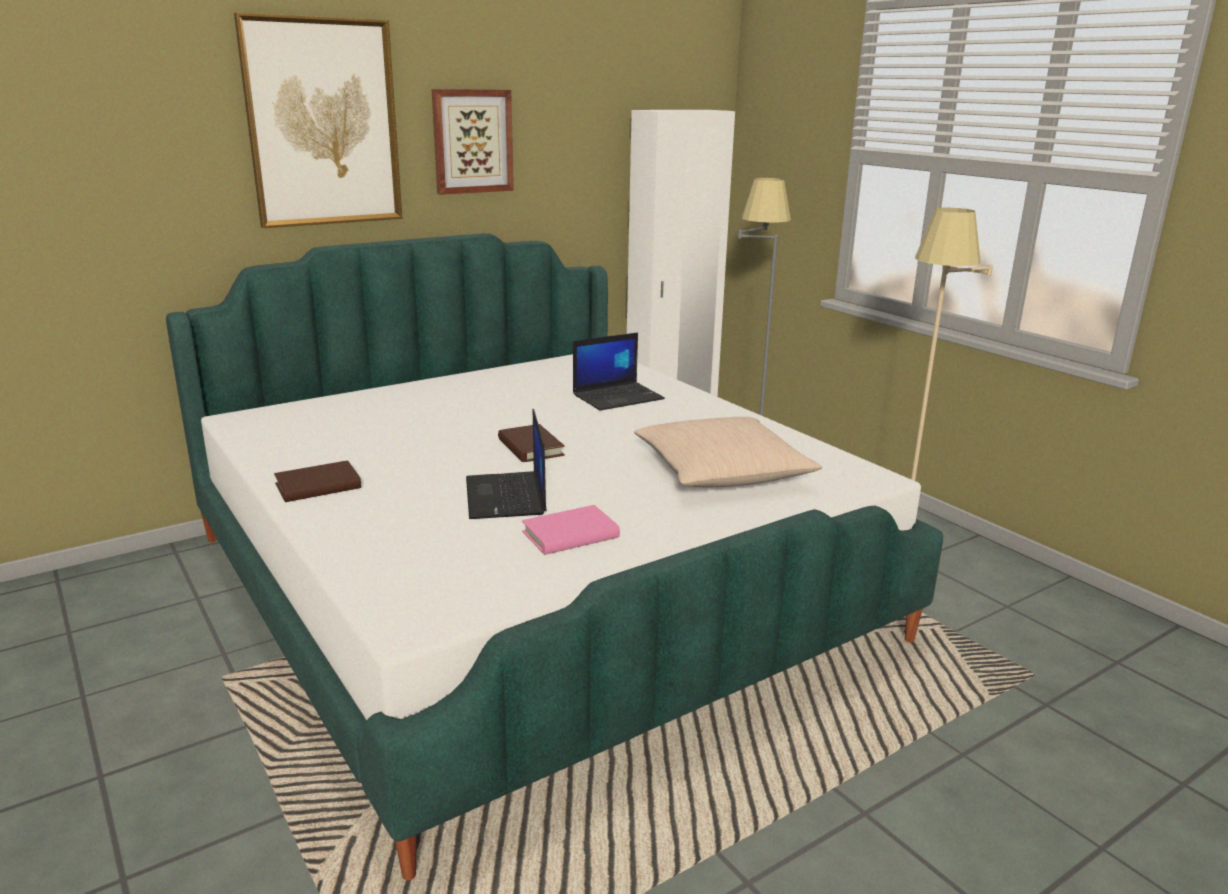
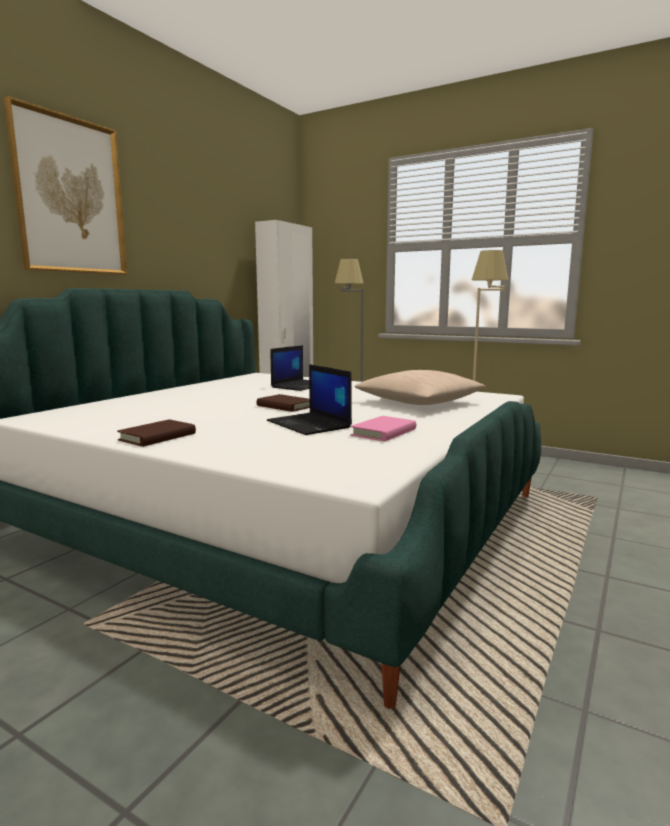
camera: 25 degrees left, 10 degrees down
(472, 141) = (167, 227): picture -> none

